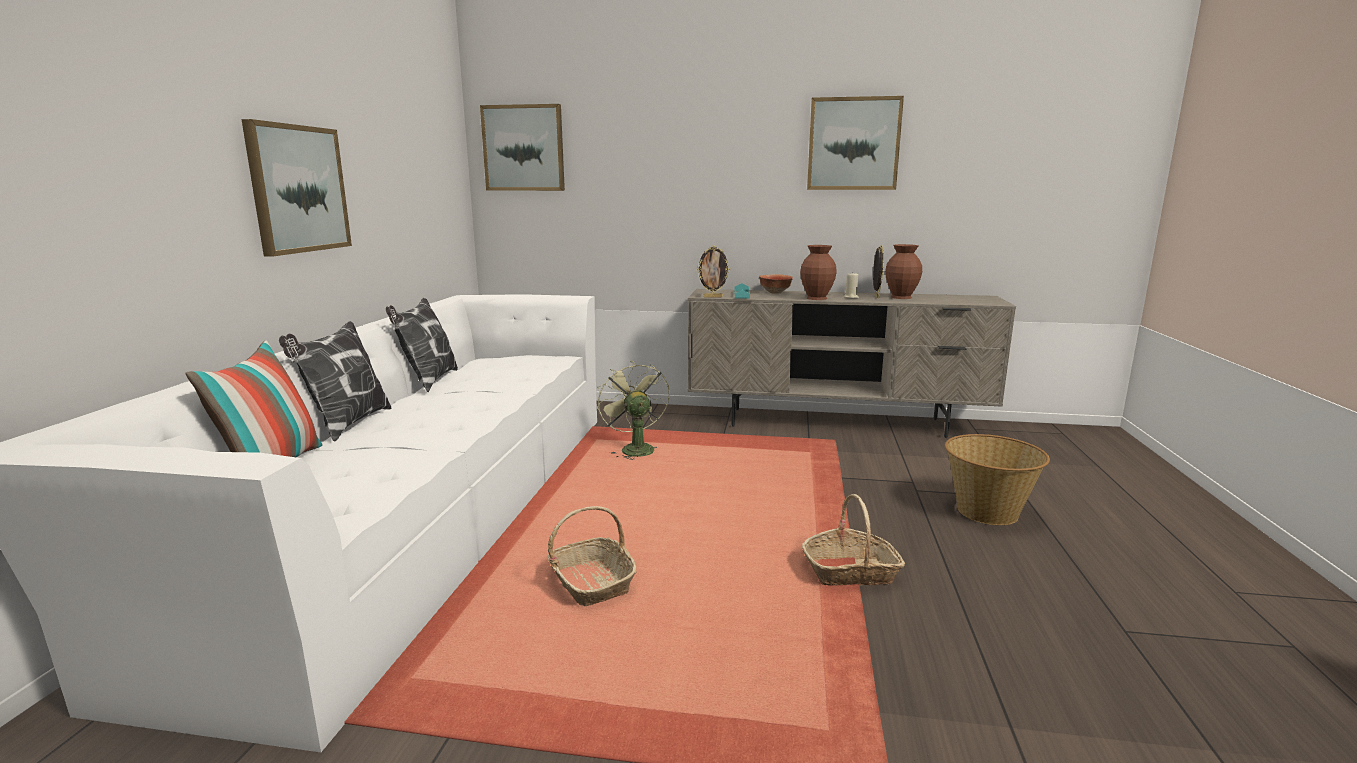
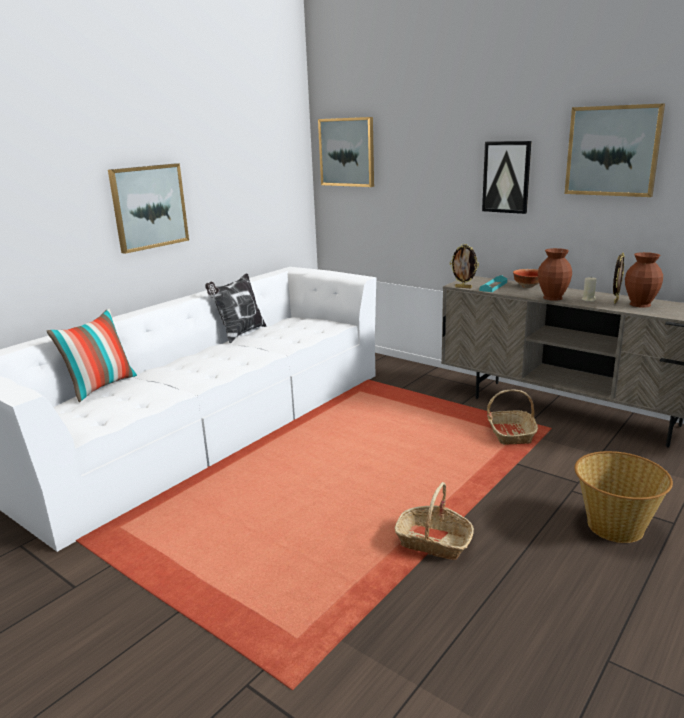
camera: 30 degrees right, 5 degrees up
(347, 424) = (163, 362): pillow -> none
(591, 582) = (257, 499): basket -> basket (510, 434)
(634, 448) = (379, 404): green fan -> none
(738, 174) = (506, 177): none -> picture

